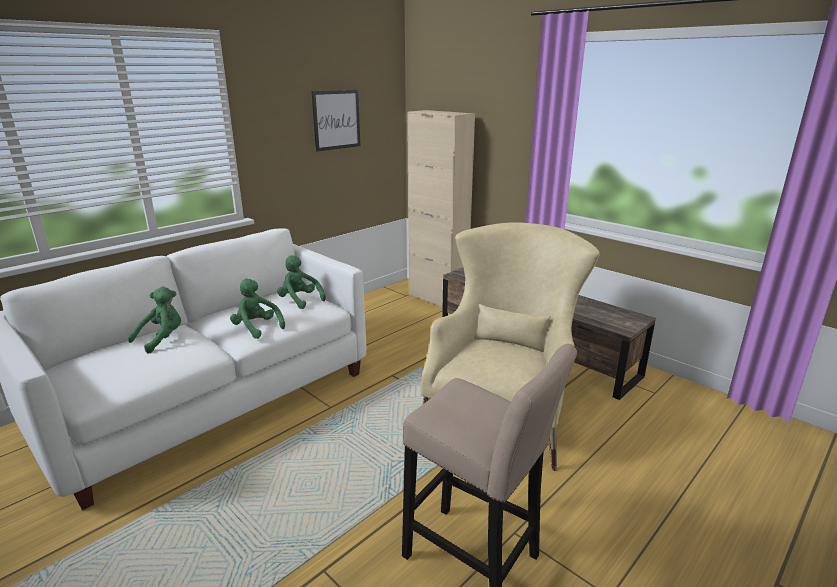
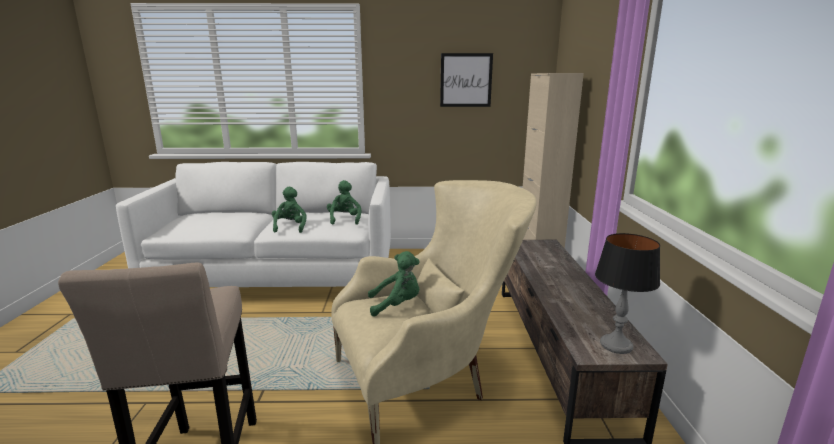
camera: 45 degrees right, 5 degrees down
(162, 339) = (237, 216): green plush toy -> green plush toy (396, 305)
(624, 319) = (615, 345): none -> table lamp

